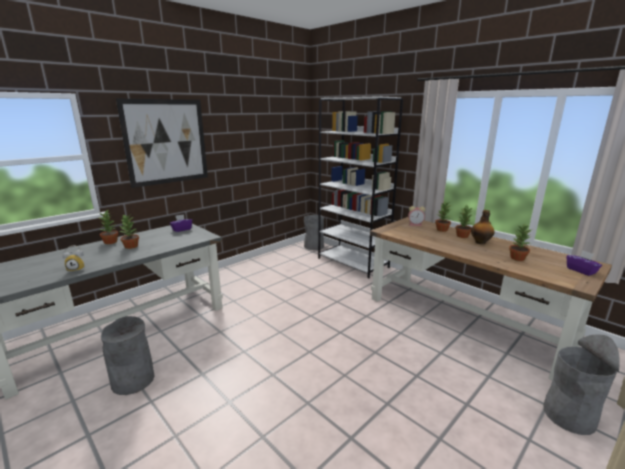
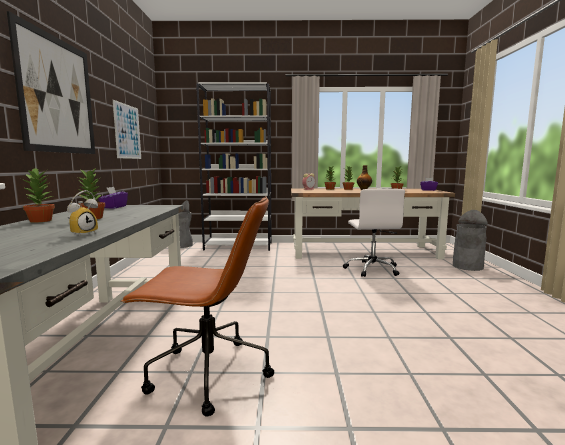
camera: 45 degrees left, 10 degrees down
(133, 380) = (207, 374): grey trash can -> brown office chair
(256, 149) = (127, 131): none -> picture
(418, 350) = (372, 269): none -> white office chair

